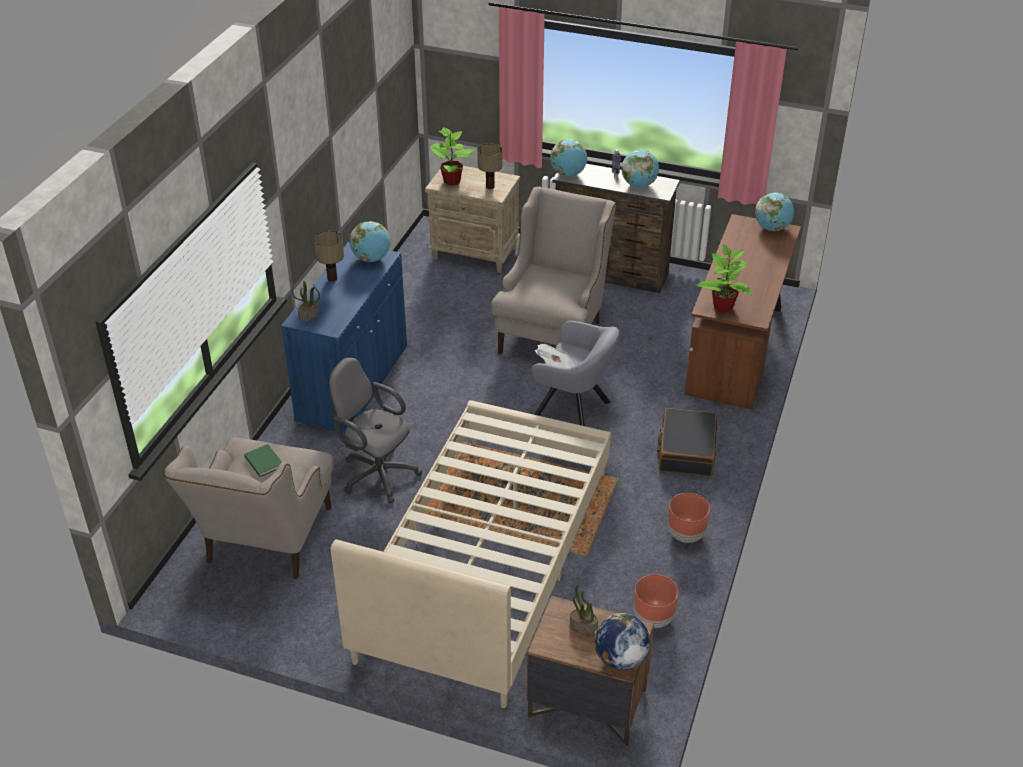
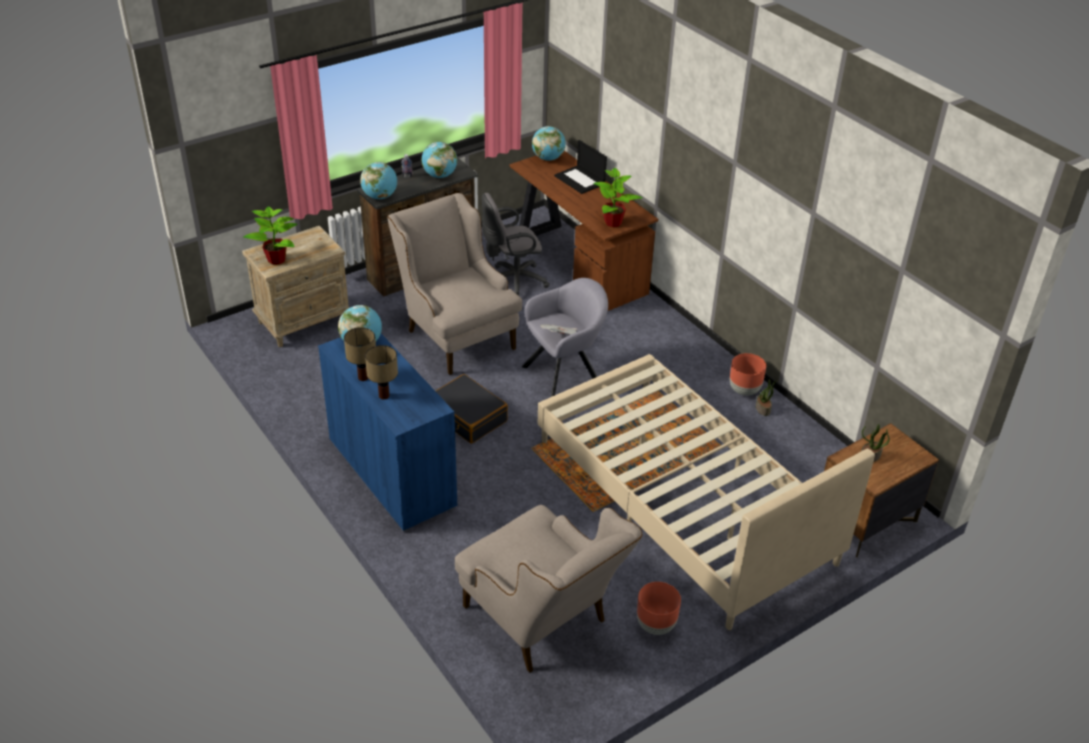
camera: 55 degrees left, 0 degrees up
(264, 461) = (519, 545): green book -> none
(309, 315) = (401, 413): potted plant -> potted plant (763, 409)
(376, 473) = (522, 513): grey office chair -> grey office chair (512, 282)
(490, 187) = (314, 246): table lamp -> table lamp (384, 396)
(620, 658) = (913, 455): globe -> none
(653, 619) = (811, 448): brown planter -> brown planter (656, 625)
(686, 450) = (660, 344): black suitcase -> black suitcase (467, 417)
(764, 260) = (580, 180): none -> laptop

